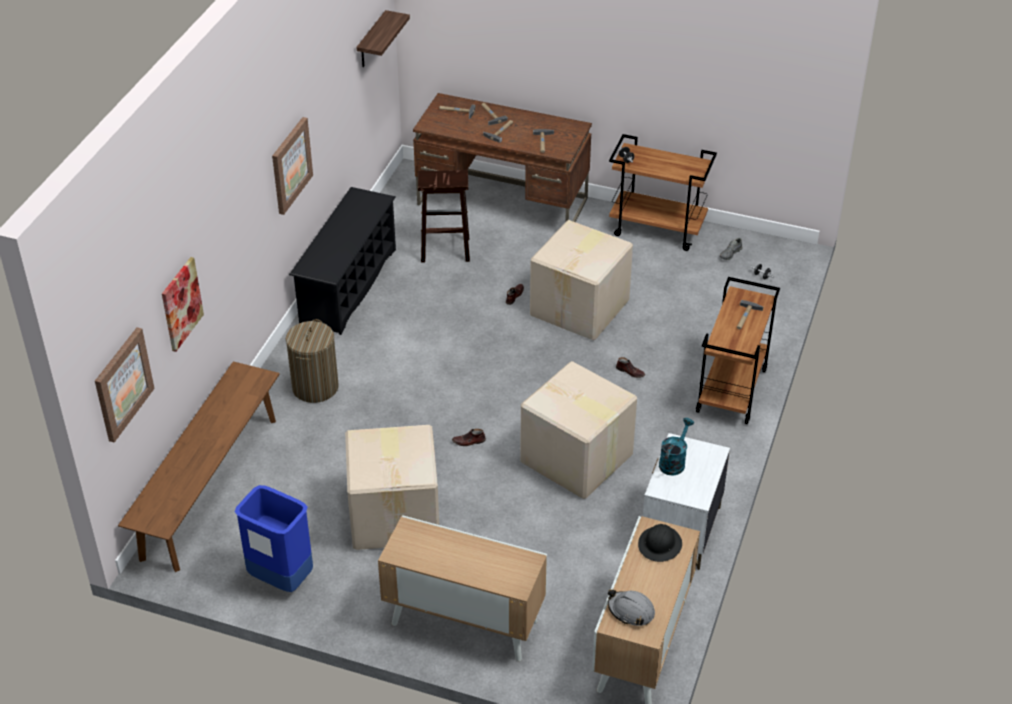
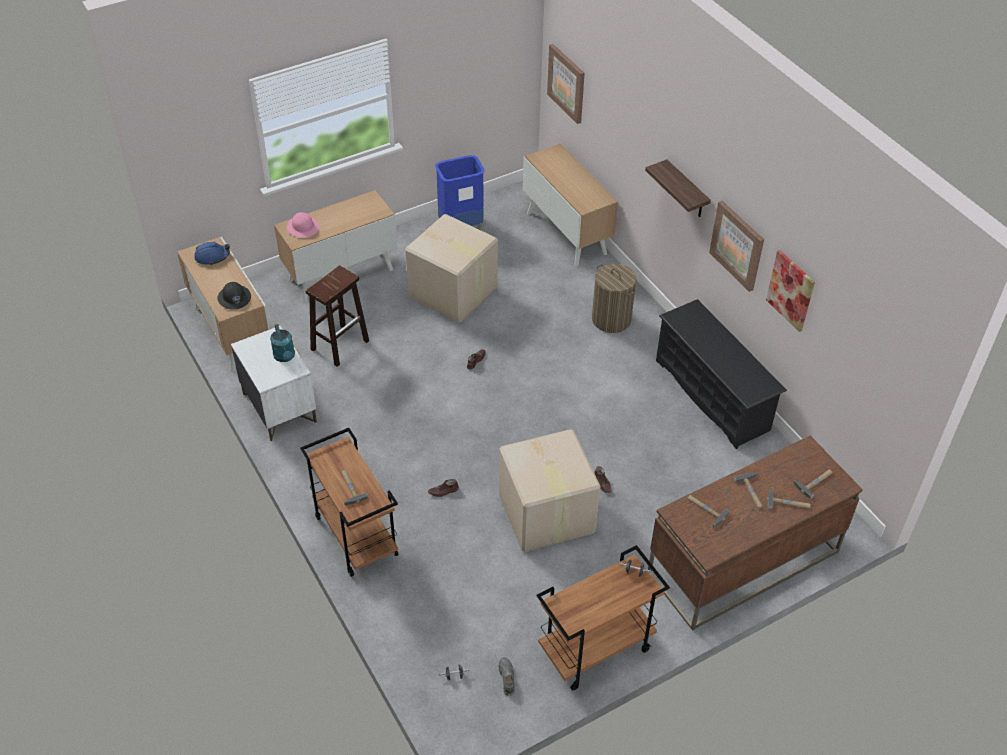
camera: 130 degrees right, 5 degrees up
(181, 304) = (616, 127): picture -> picture (791, 290)
(210, 487) = (567, 233): brown bench -> cabinet
(371, 41) = (878, 358): shelf -> shelf (686, 190)
(444, 250) = (706, 478): brown stool -> brown stool (340, 344)
(503, 572) = (303, 227): none -> pink hard hat
(576, 459) = (397, 401): cardboard box -> none
(631, 611) = (212, 257): grey hard hat -> blue hard hat

